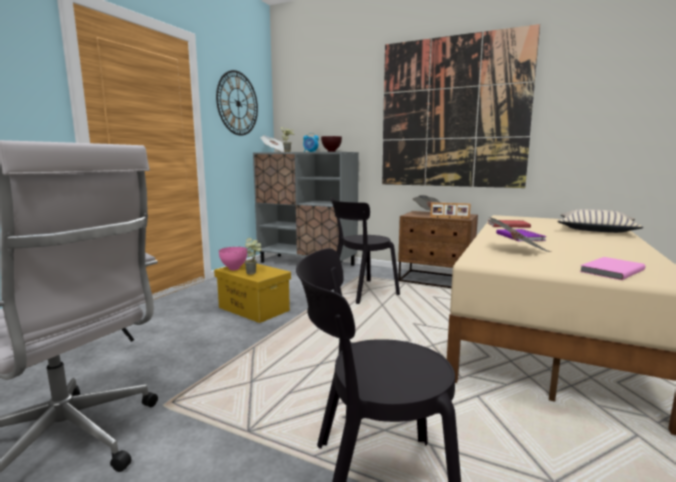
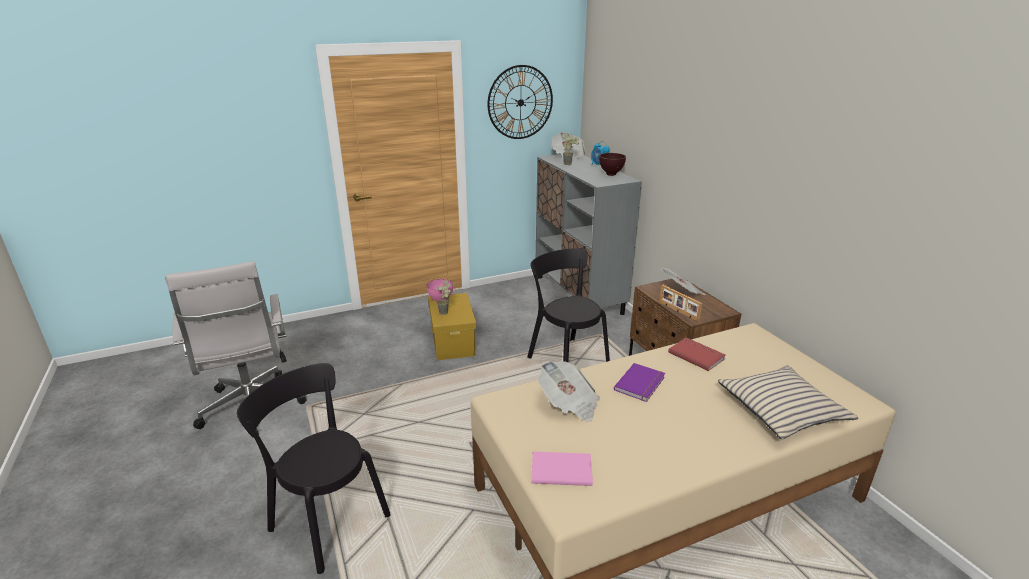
camera: 40 degrees right, 15 degrees up
(360, 292) = (565, 358): black chair -> black chair turned 45 degrees clockwise
(452, 113) = (737, 165): picture -> none

